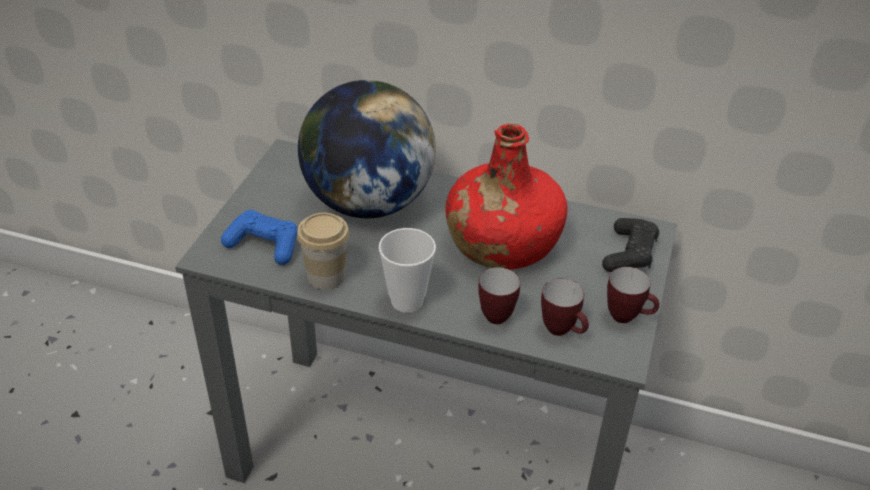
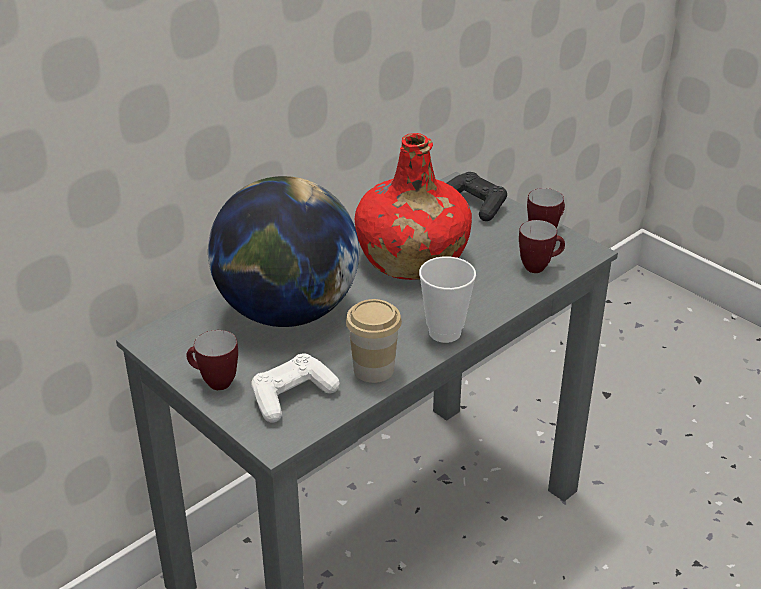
camera: 60 degrees left, 5 degrees down
(264, 245) = (292, 396): blue game controller -> white game controller
(494, 313) = (494, 292): mug -> mug (214, 382)

